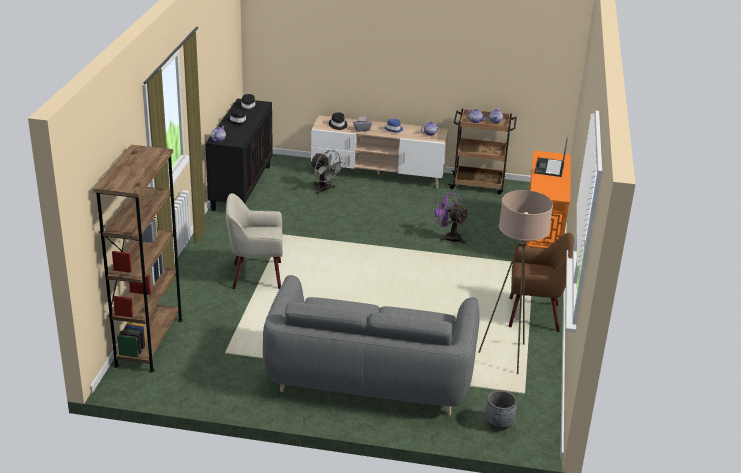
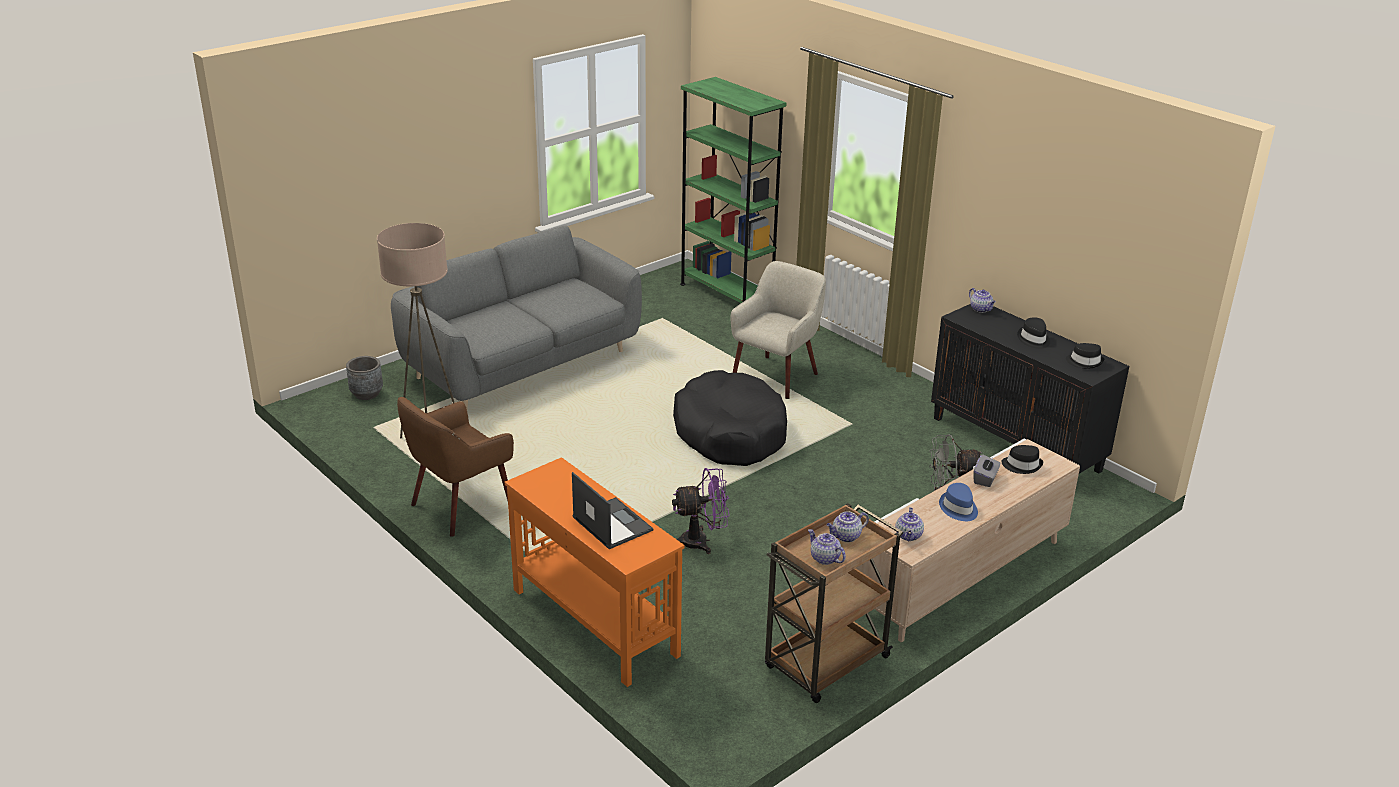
camera: 130 degrees right, 0 degrees up
(149, 342) = (726, 294): brown bookcase -> green bookcase
(343, 266) = (730, 433): none -> black dog bed

